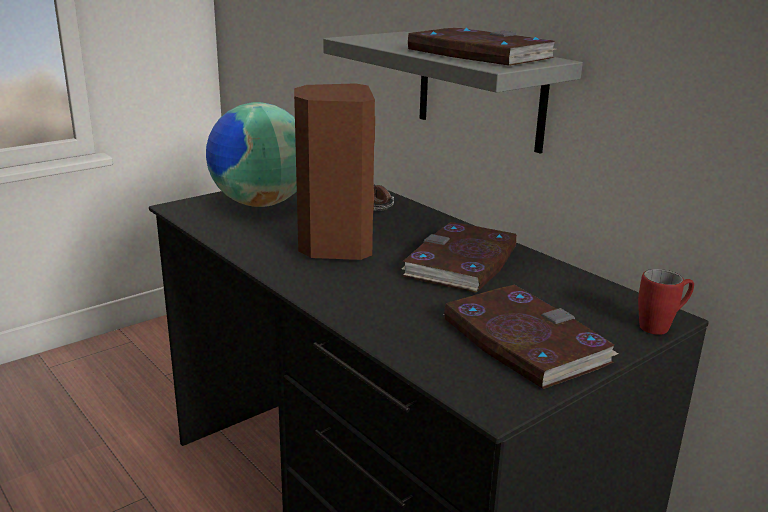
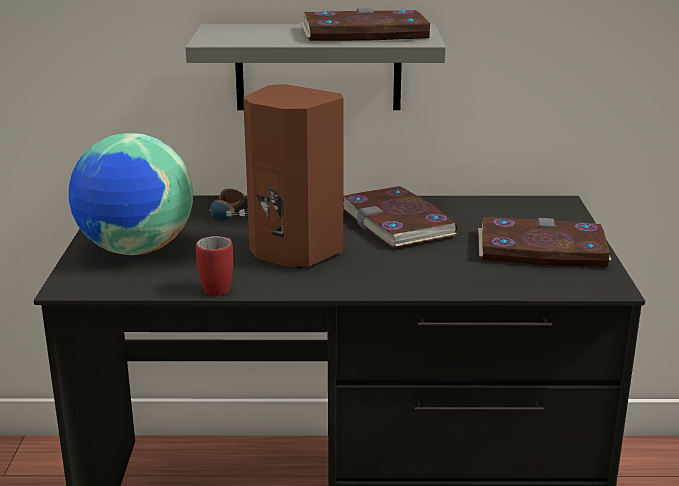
camera: 50 degrees left, 0 degrees up
(661, 326) = (571, 208): red mug -> red mug (220, 286)

